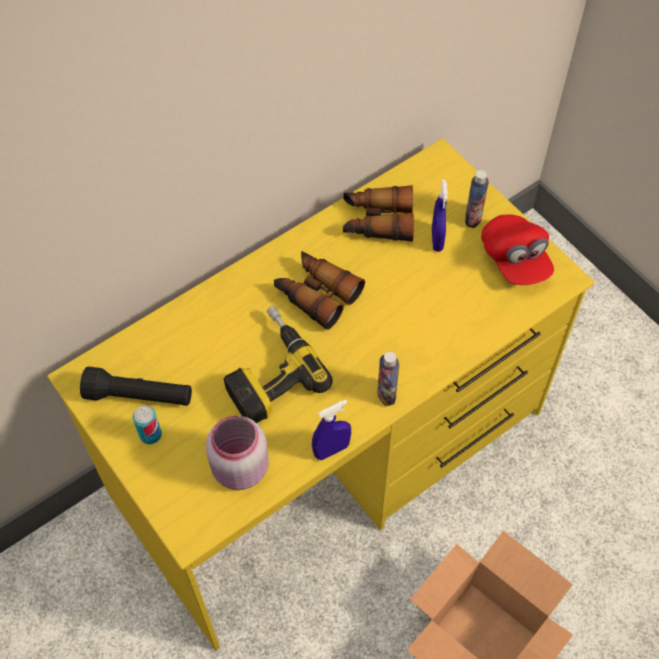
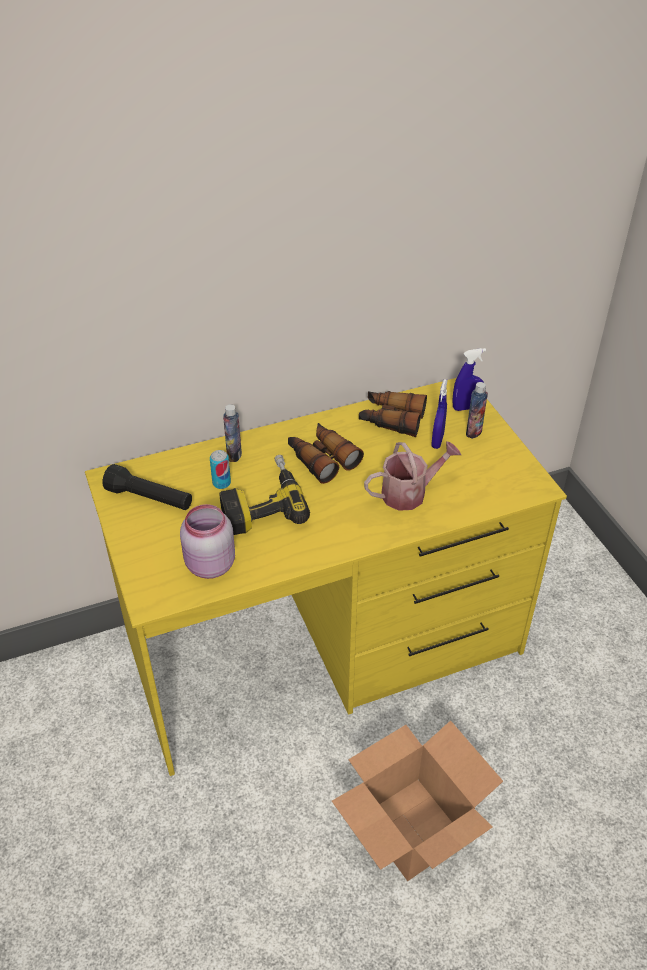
camera: 15 degrees right, 15 degrees down
(150, 434) = (147, 526): can -> can (221, 483)
(331, 450) = (292, 568): blue spray bottle -> blue spray bottle (466, 407)
(386, 394) = (354, 538): bottle -> bottle (234, 454)
(427, 318) = (409, 493): none -> watering can
(515, 260) = (500, 467): red cap -> none

